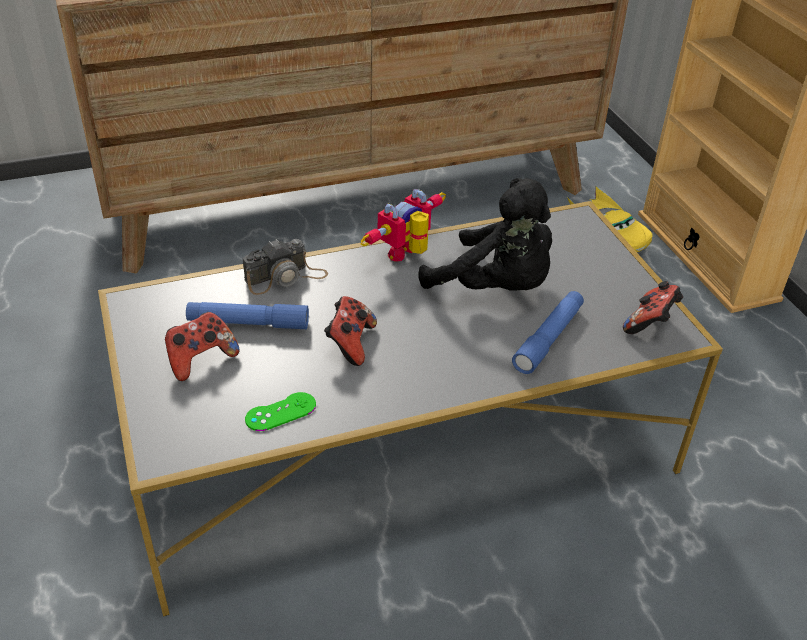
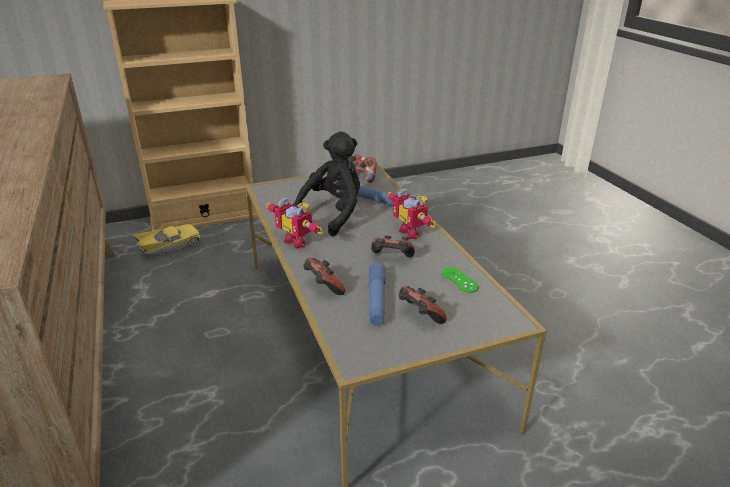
camera: 90 degrees left, 10 degrees down
(286, 277) = (323, 287): camera -> game controller
(435, 373) = (413, 232): none -> toy robot

